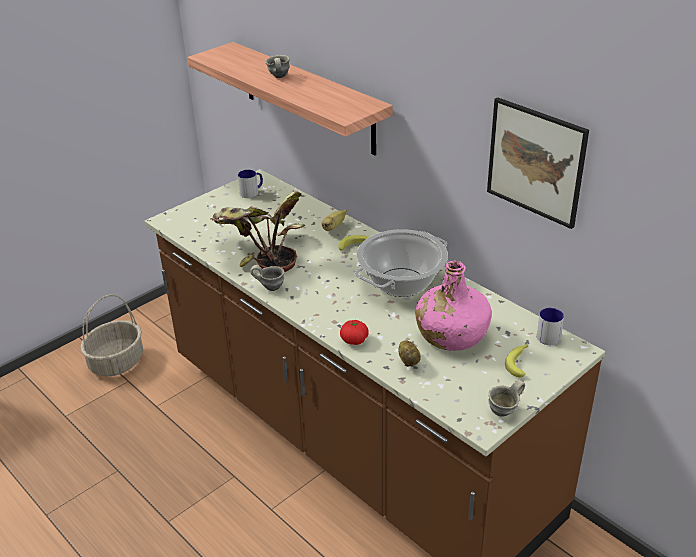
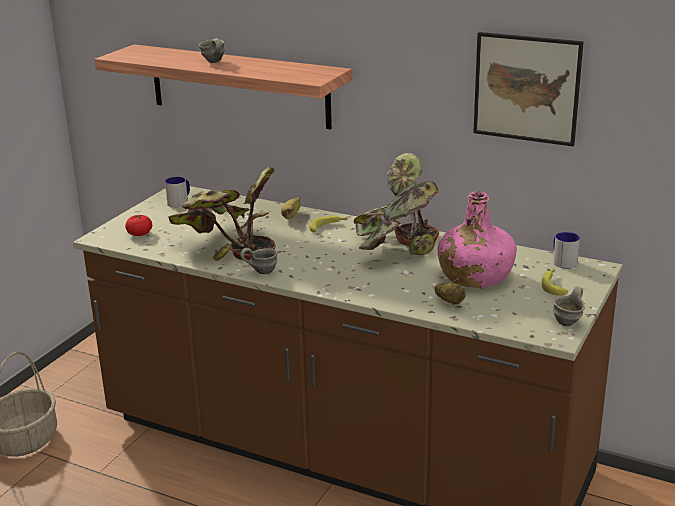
camera: 20 degrees left, 10 degrees down
(354, 340) = (382, 297): tomato -> tomato (139, 234)
(401, 283) = (395, 247): cooking pot -> potted plant

